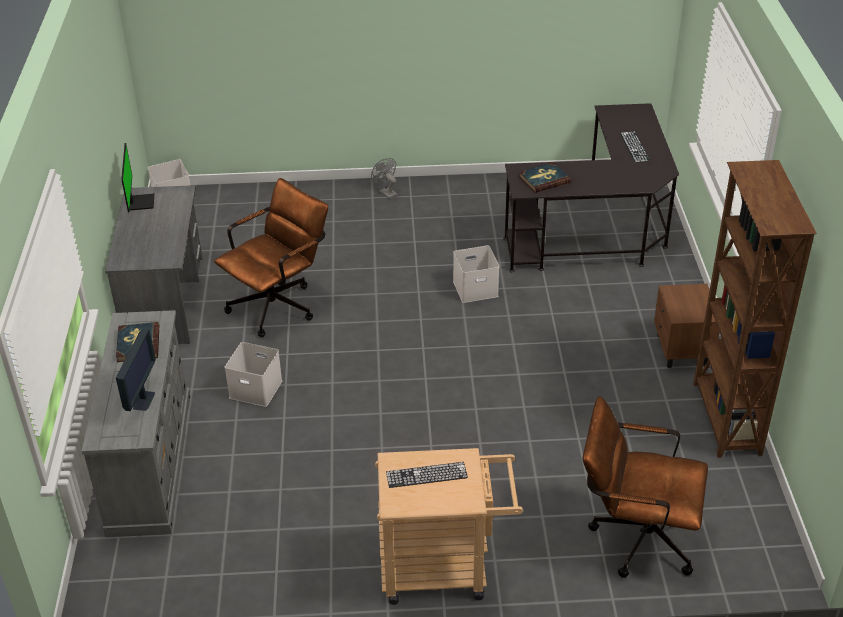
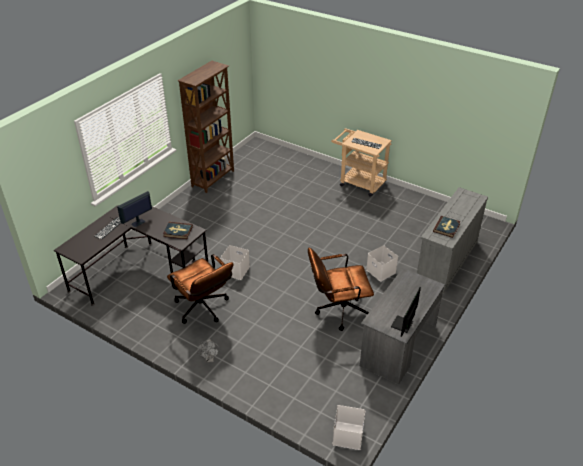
camera: 145 degrees left, 0 degrees up
(144, 400) = (454, 204): monitor -> monitor (138, 223)
(635, 536) = (289, 165): brown office chair -> brown office chair (204, 310)
(681, 350) = (192, 204): brown nightstand -> none

